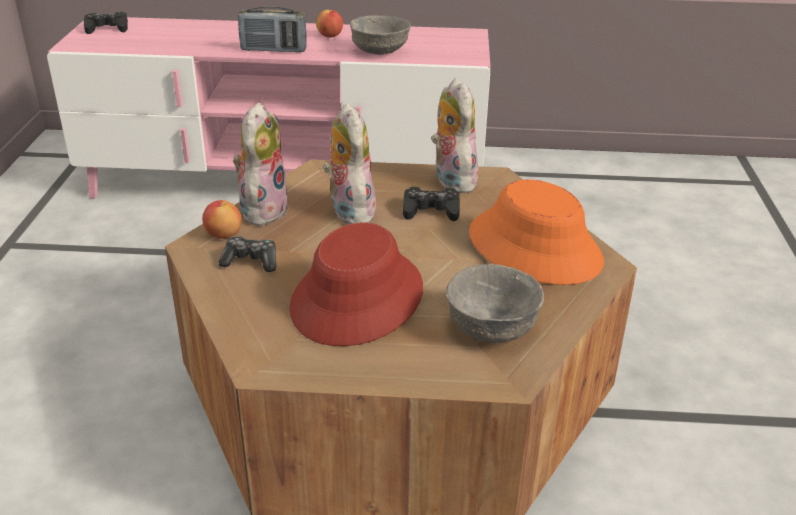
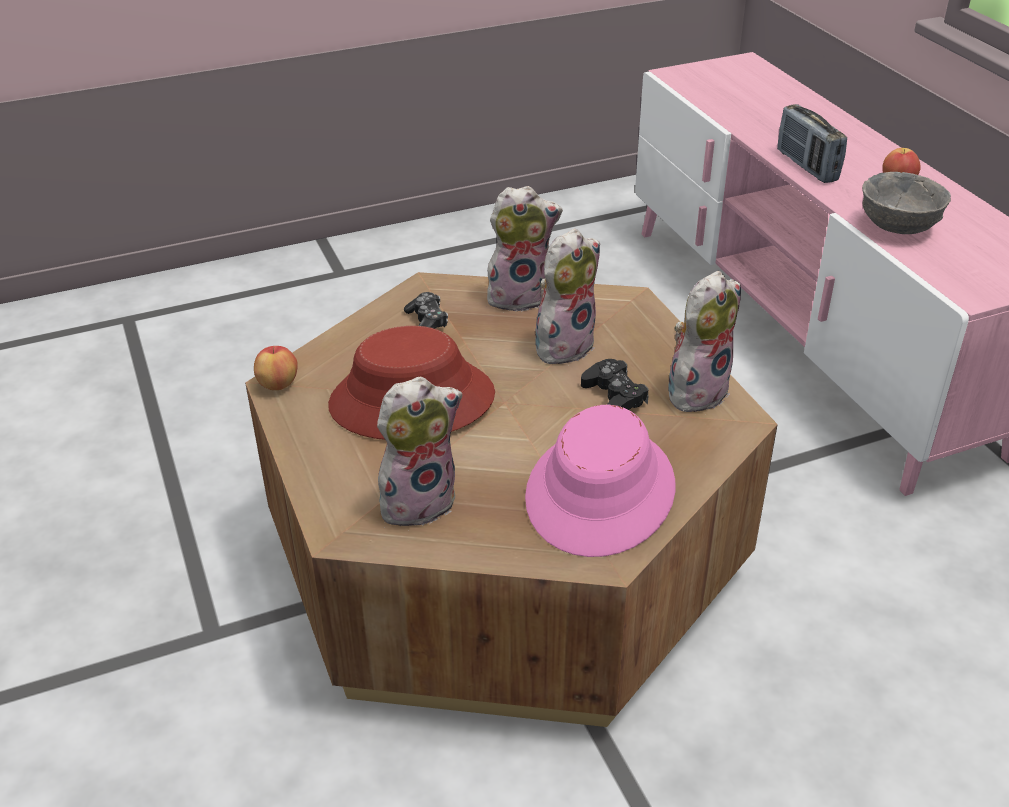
camera: 65 degrees right, 5 degrees up
(107, 28) = (734, 71): black game controller -> none
(223, 235) = (458, 292): apple -> apple (278, 384)
(493, 328) = (419, 501): grey bowl -> plush toy
(535, 247) = (601, 492): orange hat -> pink hat

